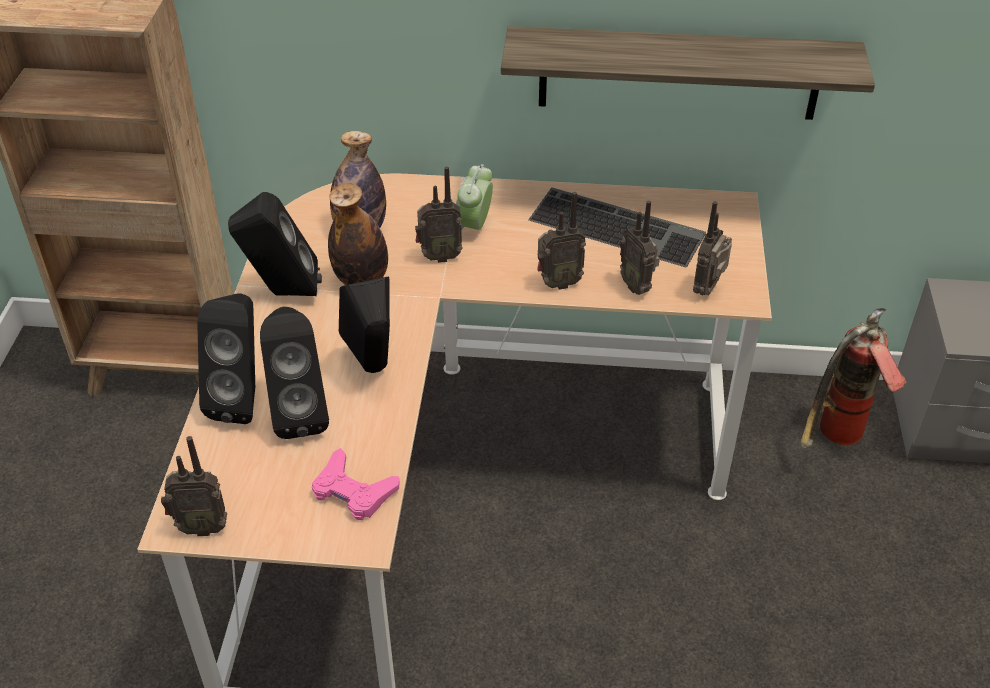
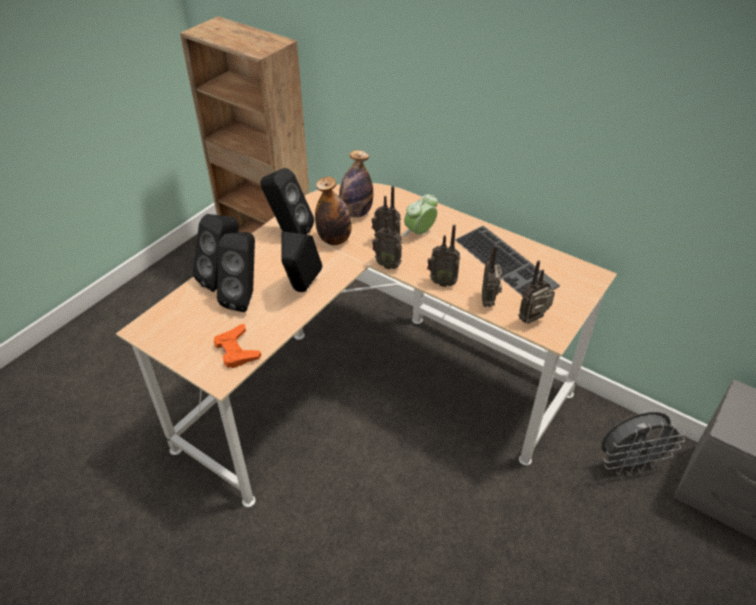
camera: 30 degrees right, 0 degrees up
(201, 526) = (152, 335): radio -> radio (388, 264)
(353, 491) = (236, 350): pink game controller -> orange game controller
(679, 73) = (577, 174): shelf -> none
(835, 440) = (629, 463): fire extinguisher -> grey fan

